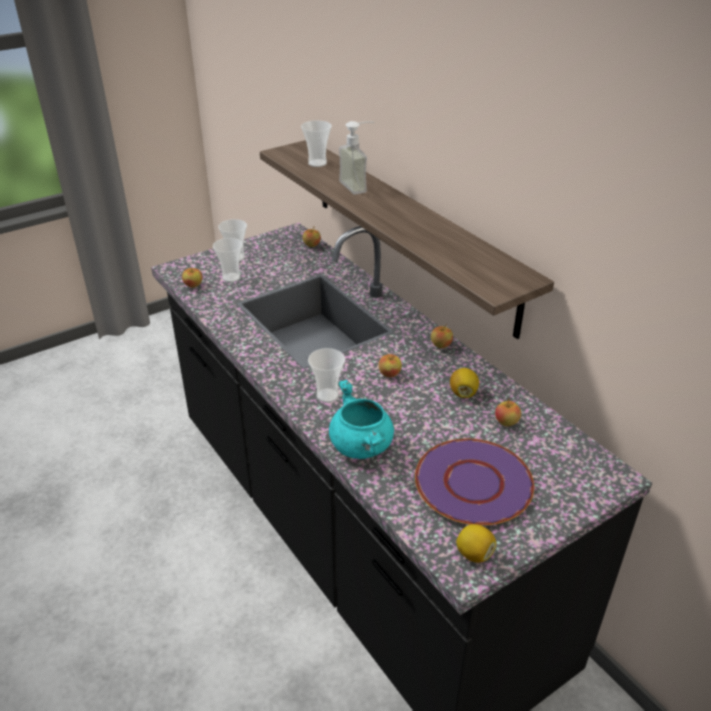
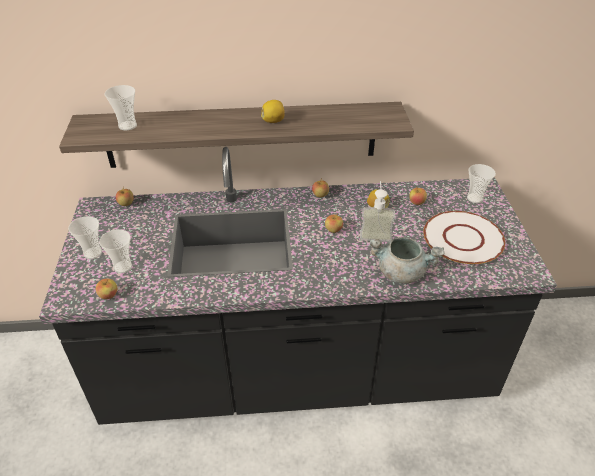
camera: 60 degrees left, 5 degrees up
(327, 395) = (335, 269): cup -> cup (474, 198)
(359, 185) = (194, 121): soap dispenser -> soap dispenser (375, 233)
(362, 446) = (401, 272): turquoise cooking pot -> grey cooking pot
(474, 483) = (463, 238): purple plate -> white plate
(474, 554) = (521, 263): lemon -> lemon (273, 121)

